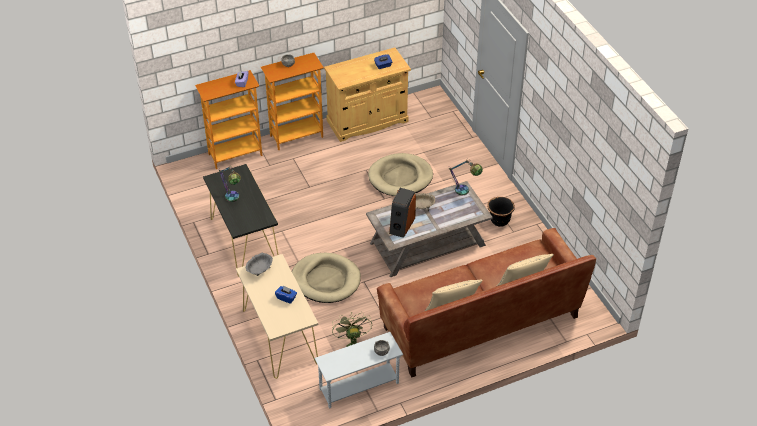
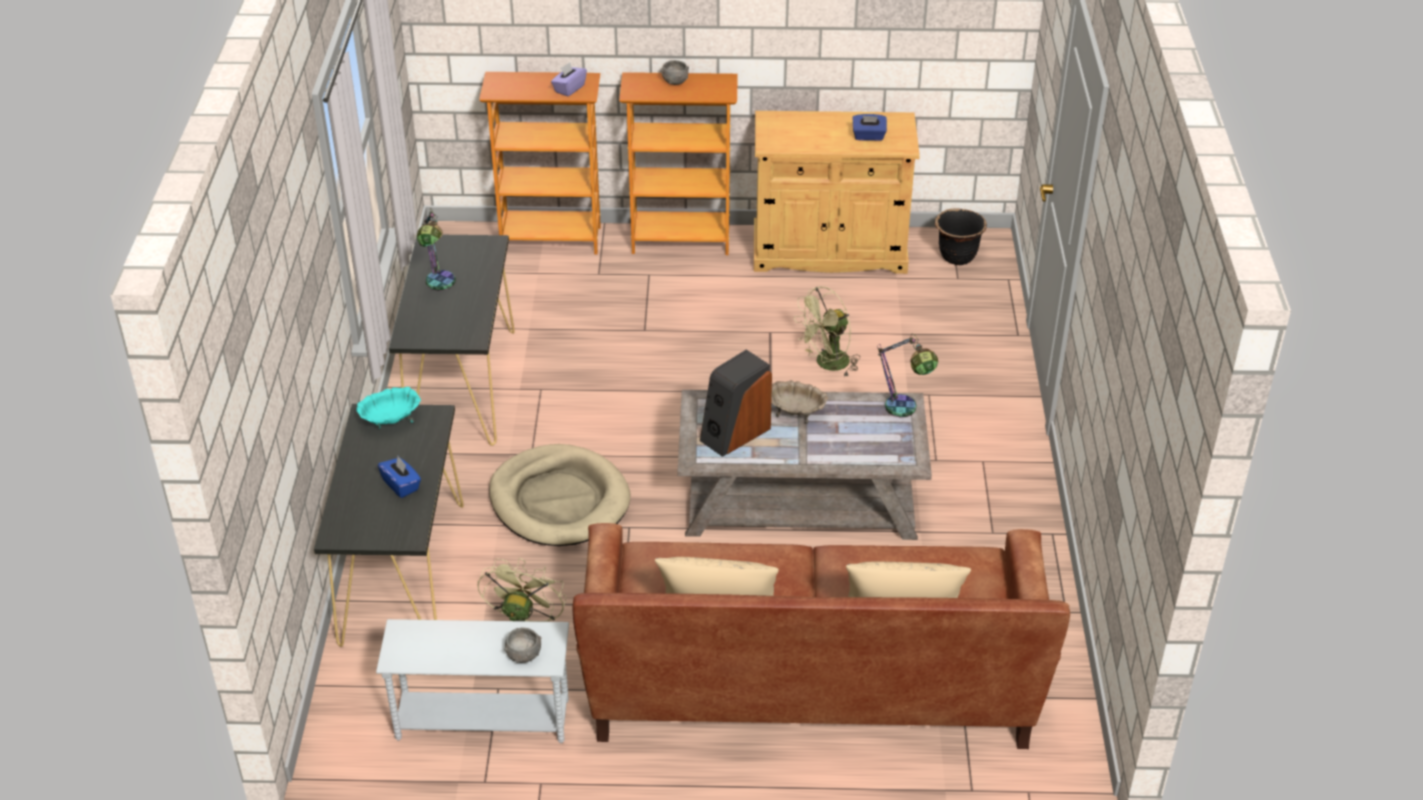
camera: 25 degrees right, 5 degrees down
(259, 270) = (390, 421): grey bowl -> turquoise bowl
(280, 336) = (402, 572): beige console table -> black console table
(400, 177) = (827, 364): beige dog bed -> green fan
(499, 221) = (975, 503): black planter -> black planter (957, 256)

